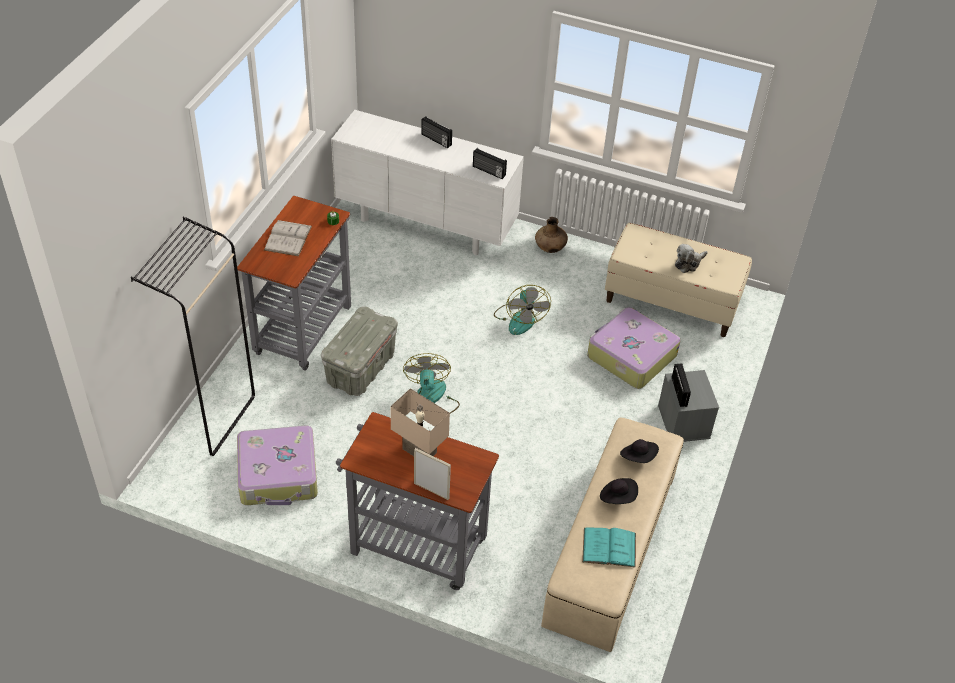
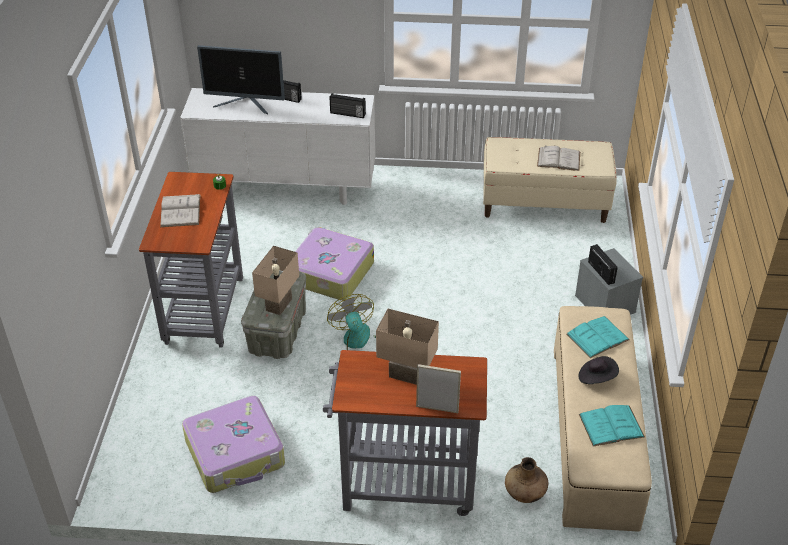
camera: 15 degrees left, 5 degrees down
(213, 418) = (144, 417): black clothes rack -> none
(359, 345) = (278, 304): none -> beige table lamp
(397, 139) = (245, 104): none -> monitor
(520, 318) = (412, 250): fan -> none
(550, 248) = (412, 183): brown vase -> brown vase (525, 493)
(630, 356) = (529, 258): suitcase -> suitcase (329, 273)
(638, 457) = (597, 337): black hat -> turquoise book
(688, 263) = (558, 159): plush toy -> white book

